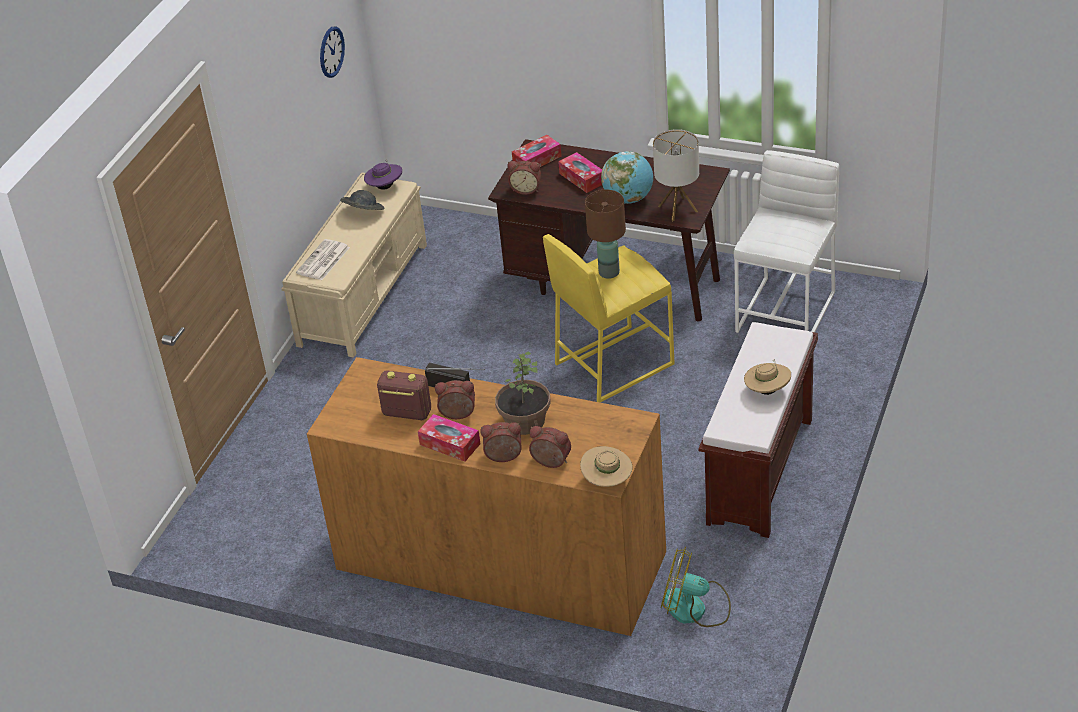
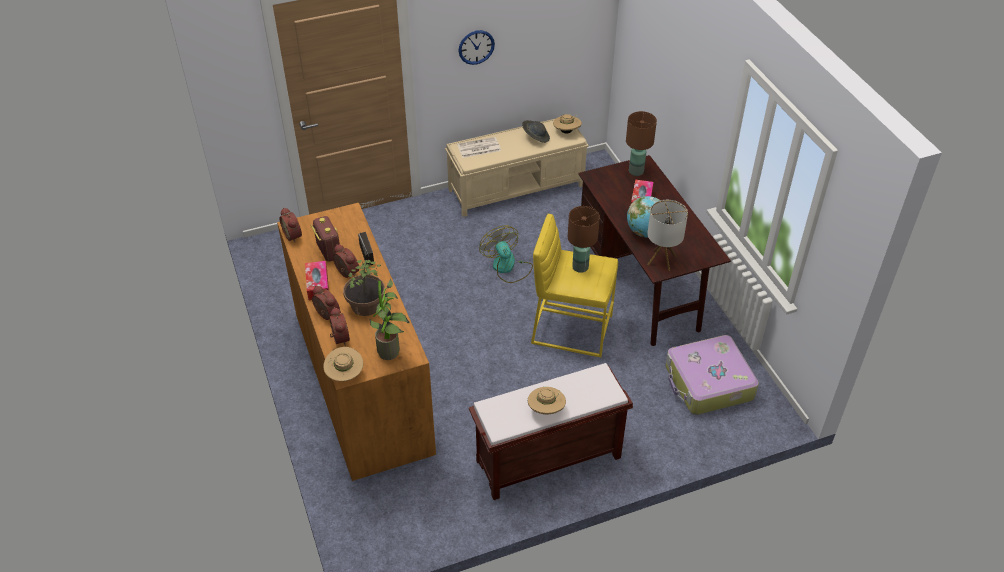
camera: 45 degrees right, 5 degrees up
(331, 52) = (565, 23): wall clock -> wall clock (476, 47)
(385, 187) = (566, 131): purple hat -> beige hat
(526, 189) = (603, 183): alarm clock -> alarm clock (294, 235)
(537, 160) = (635, 171): tissue box -> brown table lamp
(616, 433) = (392, 353): none -> potted plant
(695, 608) = (400, 499): fan -> fan (507, 267)
(787, 311) = (708, 383): white stool -> suitcase

